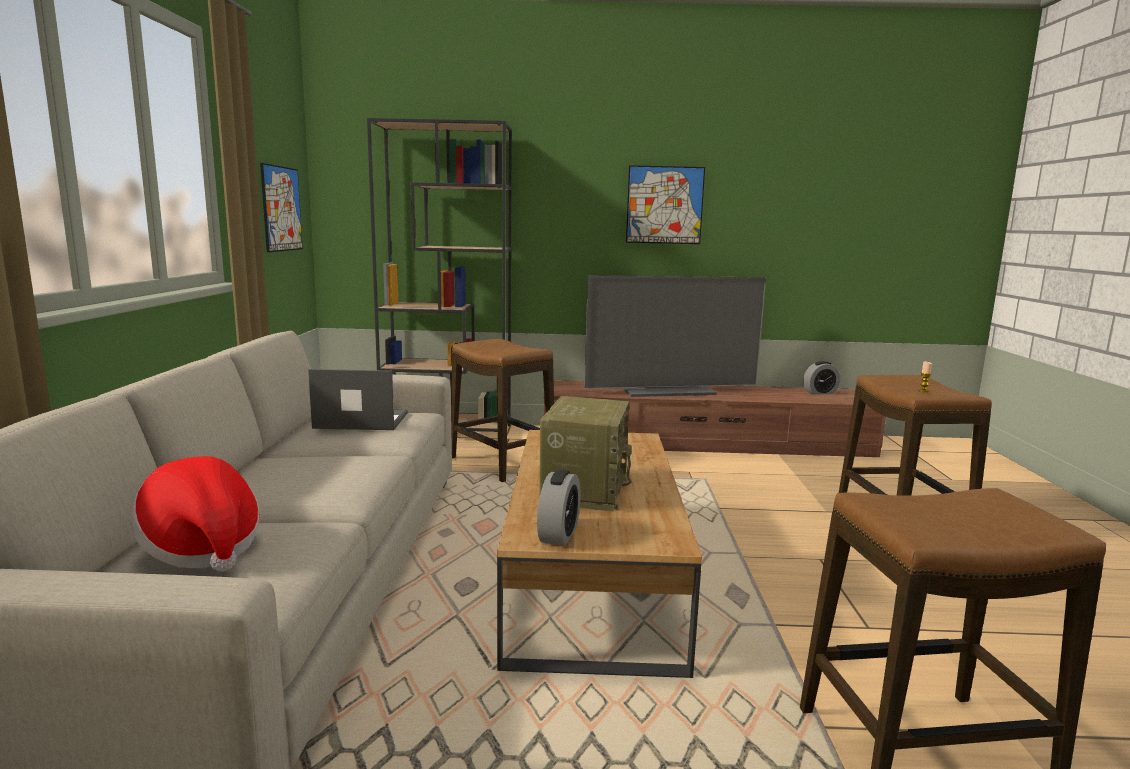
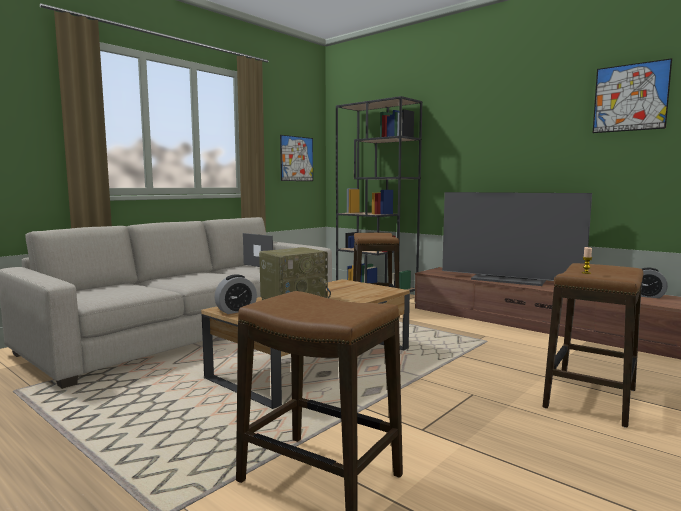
camera: 40 degrees right, 5 degrees down
(202, 548) = (116, 287): hat -> none
(664, 205) = (521, 141): picture -> picture (630, 97)

